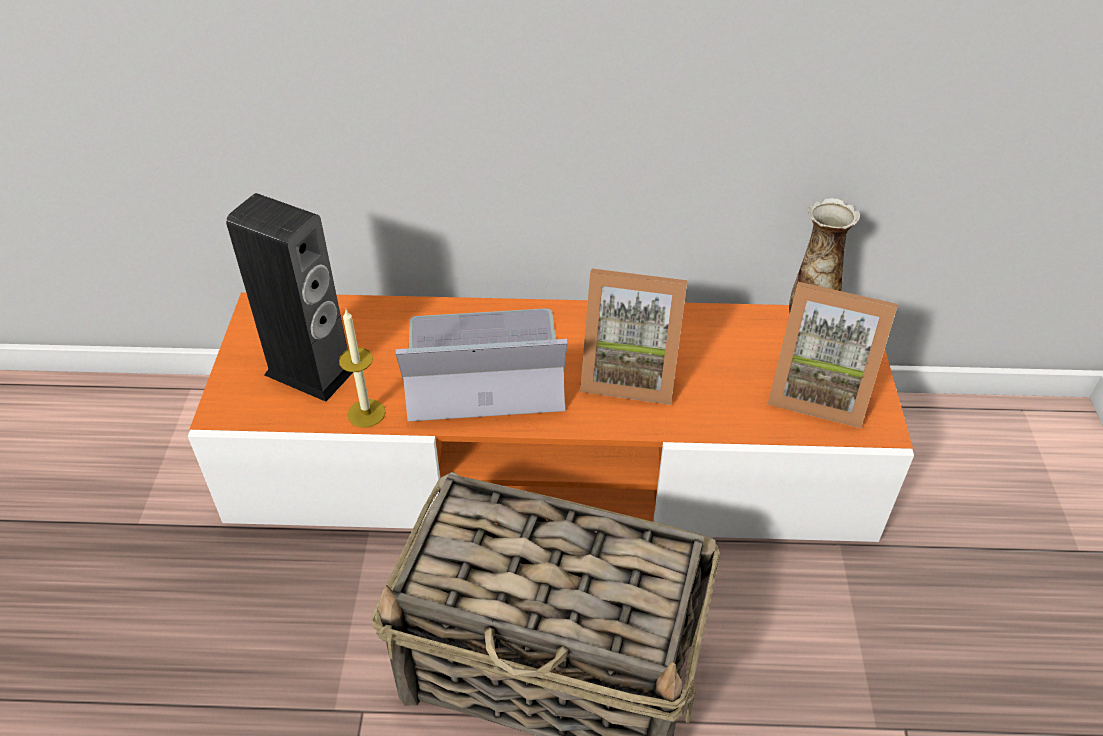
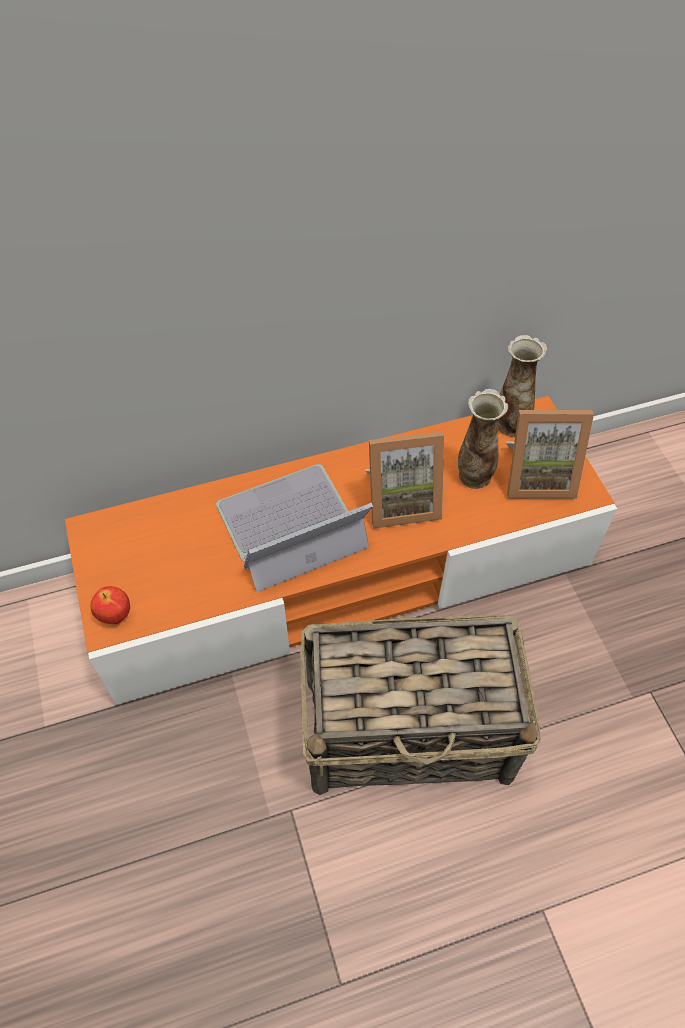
camera: 20 degrees left, 10 degrees up
(238, 400) = (115, 616): none -> apple
(310, 371) = (159, 573): speaker -> none
(366, 413) = (221, 595): candle -> none
(734, 369) = (473, 476): none -> vase

